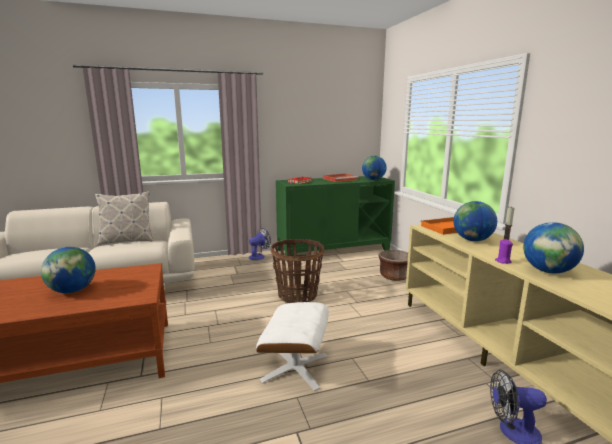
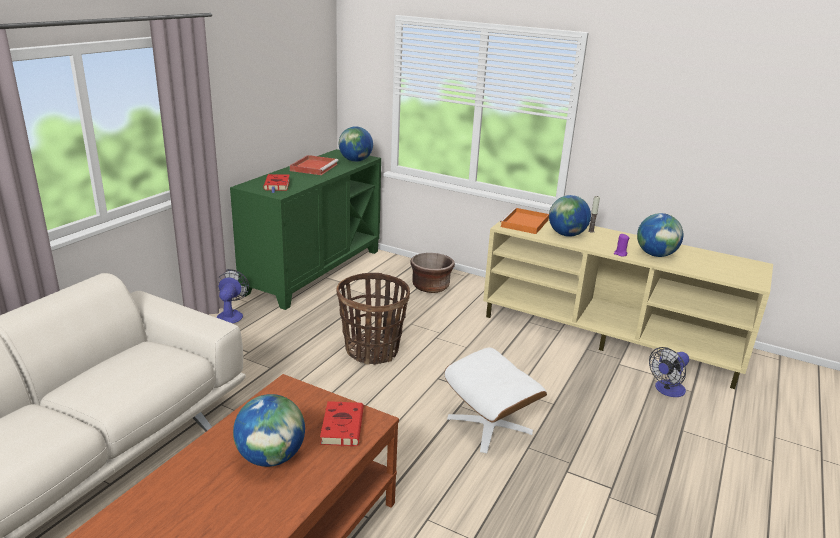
camera: 45 degrees left, 10 degrees up
(126, 241) = (95, 365): pillow -> none
(126, 292) = (342, 425): none -> red book

